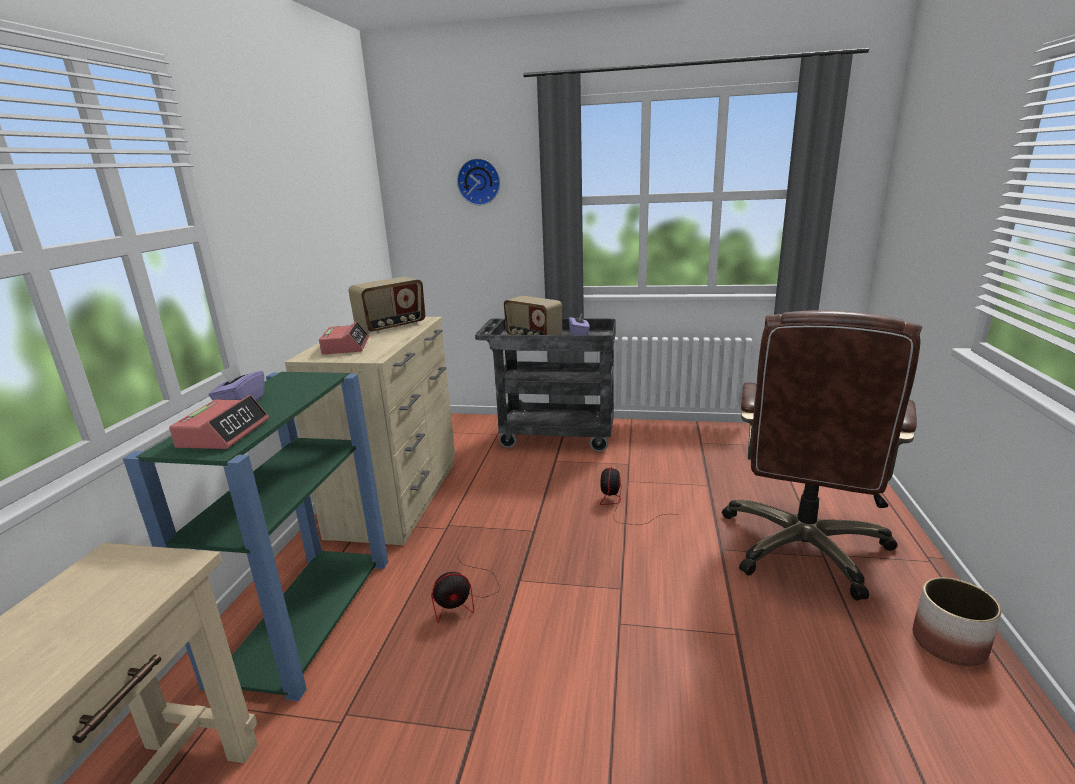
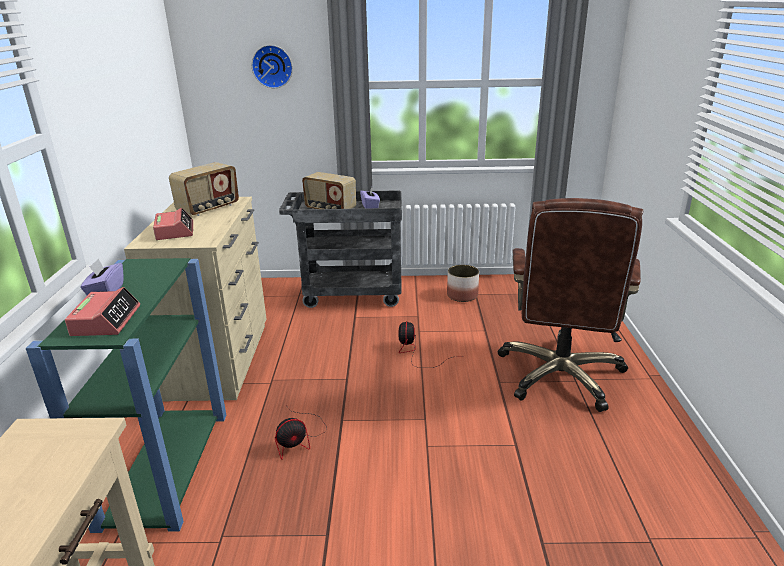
camera: 10 degrees left, 5 degrees up
(949, 643) = (662, 436): planter -> planter (462, 295)

